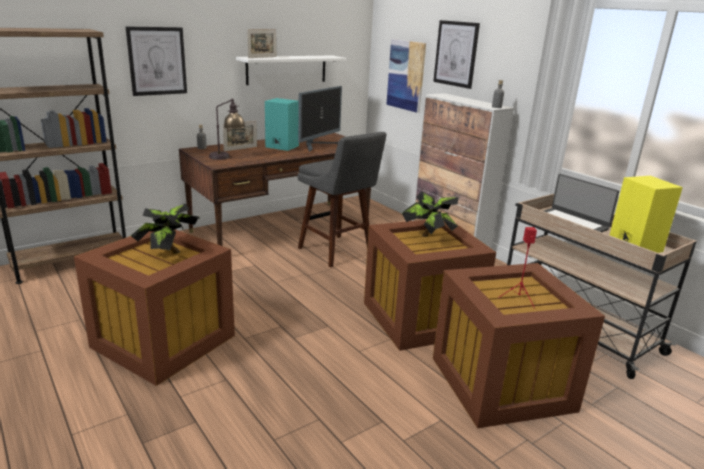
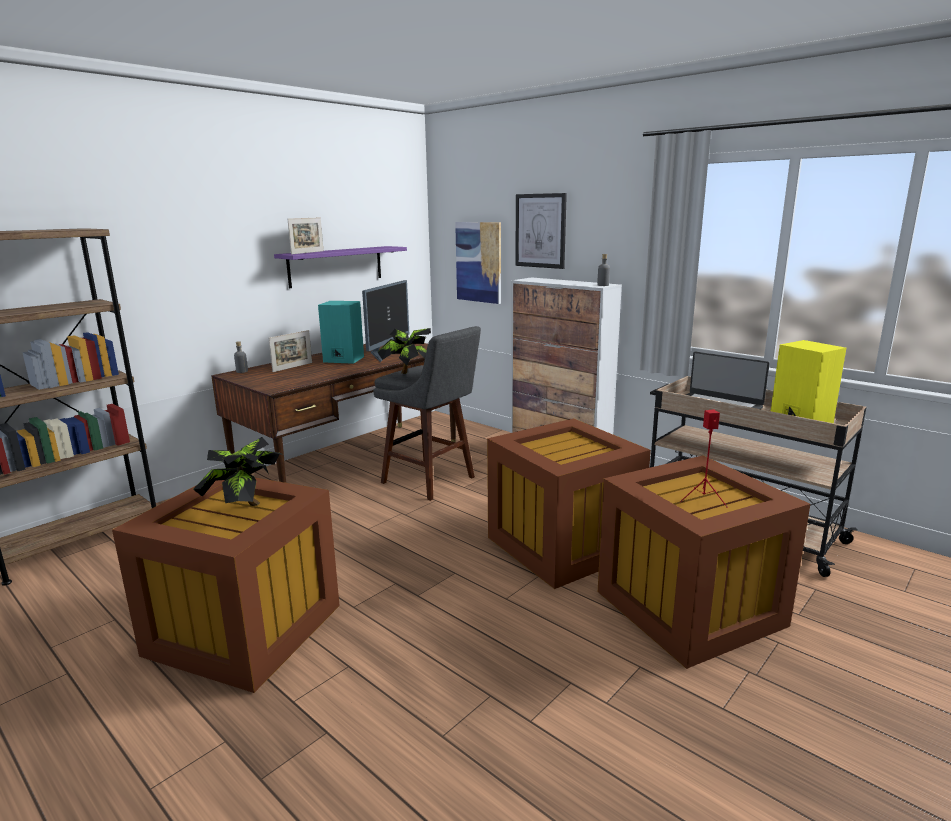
camera: 10 degrees left, 5 degrees down
(157, 61) = (175, 265): picture -> none
(227, 157) = (280, 378): table lamp -> none
(287, 69) = (336, 266): white shelf -> purple shelf
(428, 238) = (563, 444): potted plant -> potted plant (407, 374)

